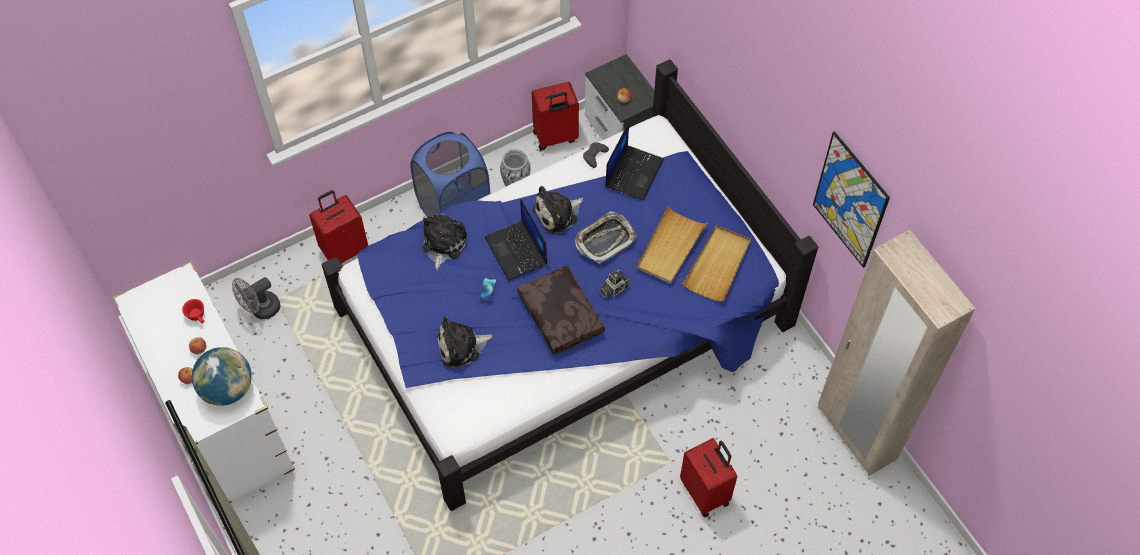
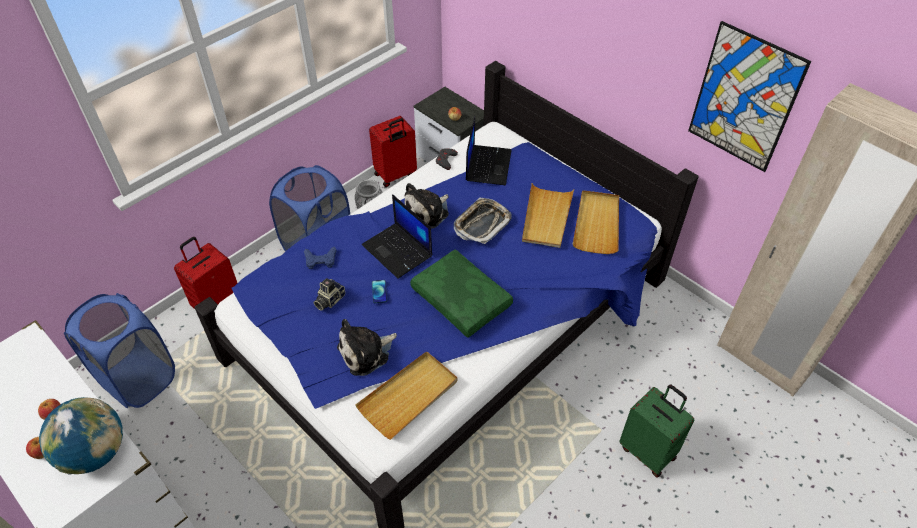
camera: 15 degrees left, 10 degrees down
(198, 316) = (49, 377): red cup -> none
(261, 310) = (138, 379): grey fan -> blue laundry basket
(443, 244) = (320, 260): plush toy -> blue game controller
(487, 396) = (409, 396): none -> beige tray
(562, 315) = (462, 299): brown pillow -> green pillow
(613, 288) = (505, 264): camera -> camera (329, 300)
(706, 492) = (648, 451): red suitcase -> green suitcase

